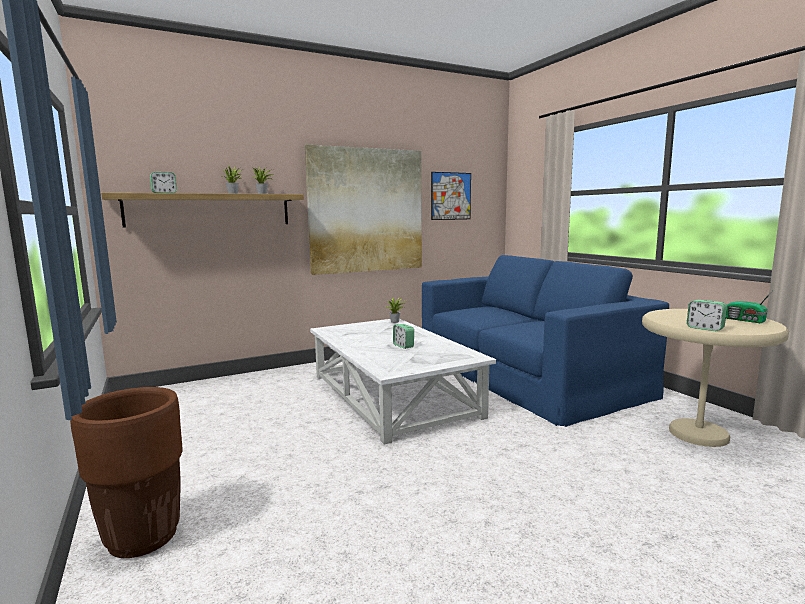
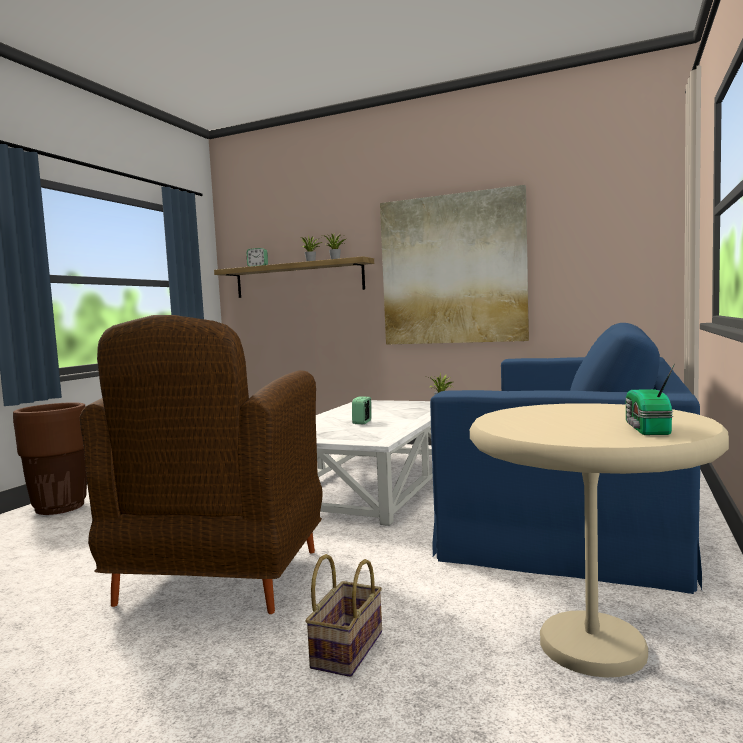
camera: 50 degrees right, 5 degrees down
(451, 196) = (581, 240): picture -> none
(507, 497) = (219, 579): none -> brown armchair
(660, 487) = (347, 648): none -> basket
(705, 328) = (503, 425): alarm clock -> none

